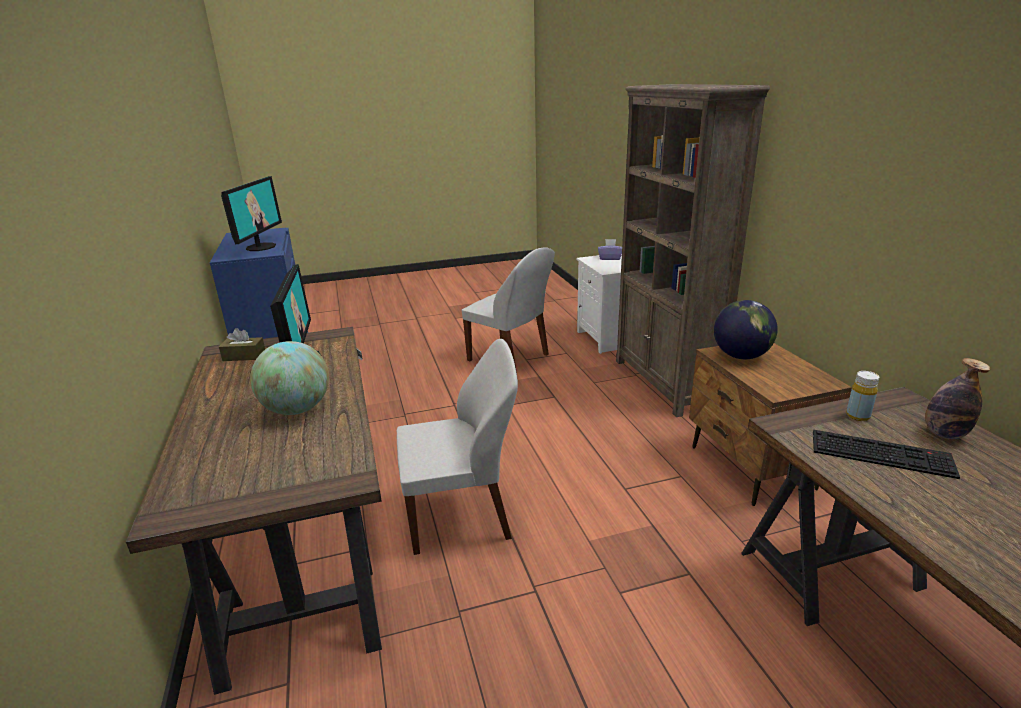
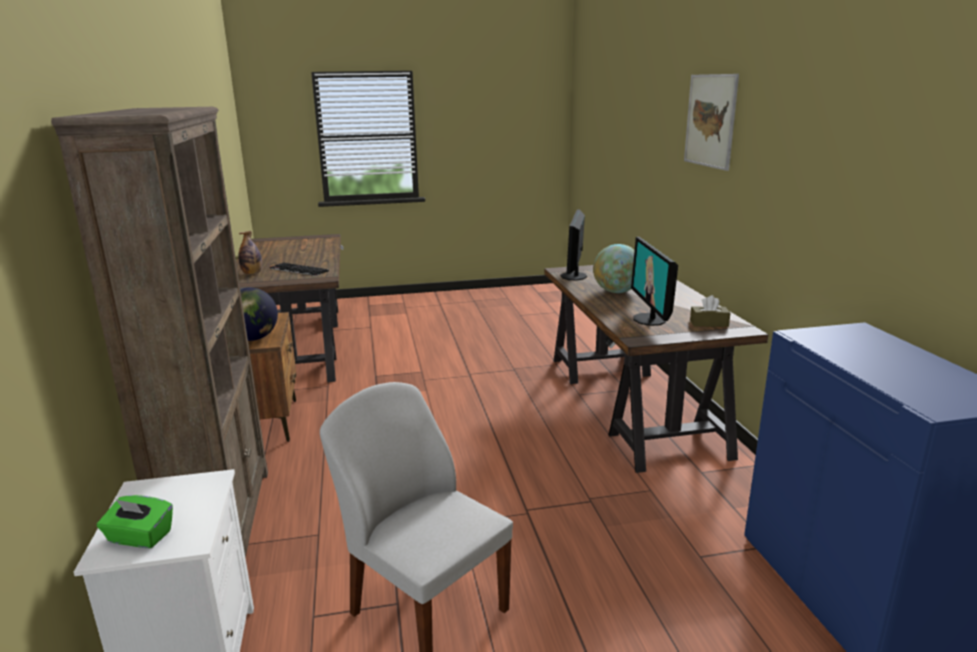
camera: 175 degrees left, 5 degrees down
(77, 169) = (710, 120): none -> picture
(260, 247) = (849, 350): monitor -> monitor (574, 276)
(461, 516) = (513, 406): white chair -> none
(609, 258) = (140, 537): purple tissue box -> green tissue box
(857, 416) = (278, 279): yellow bottle -> none

